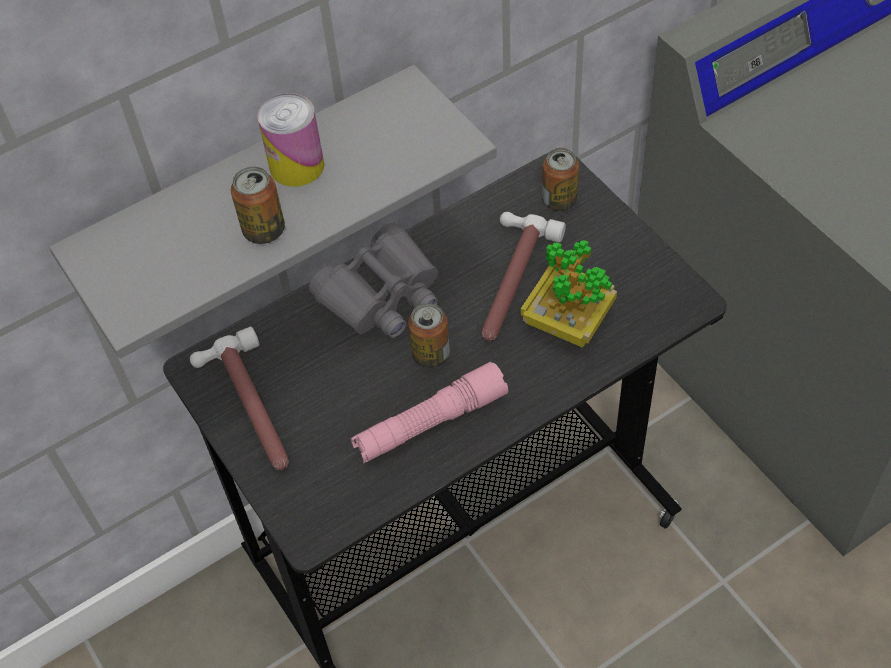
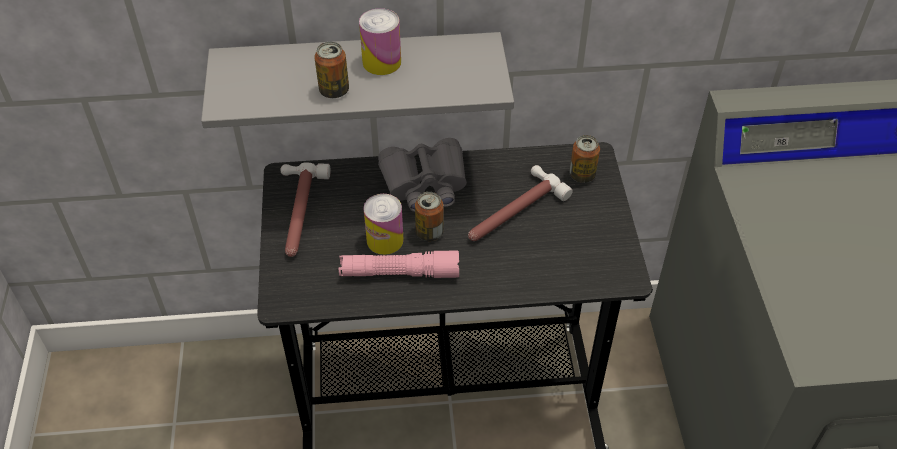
camera: 25 degrees right, 5 degrees down
(383, 390) = (385, 240): none -> can
(567, 321) = (532, 252): potted plant -> none

